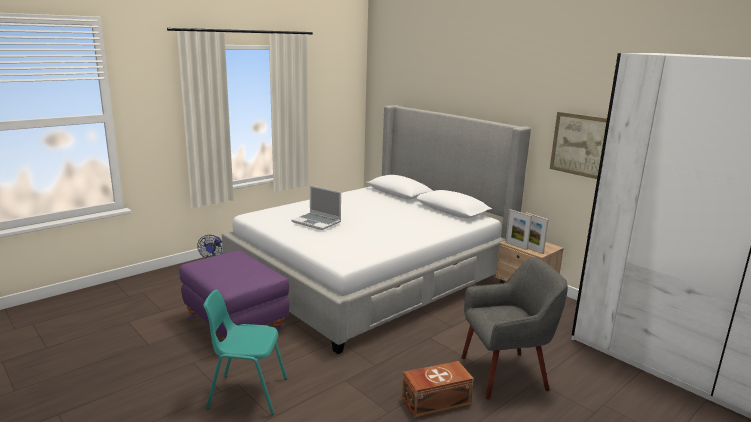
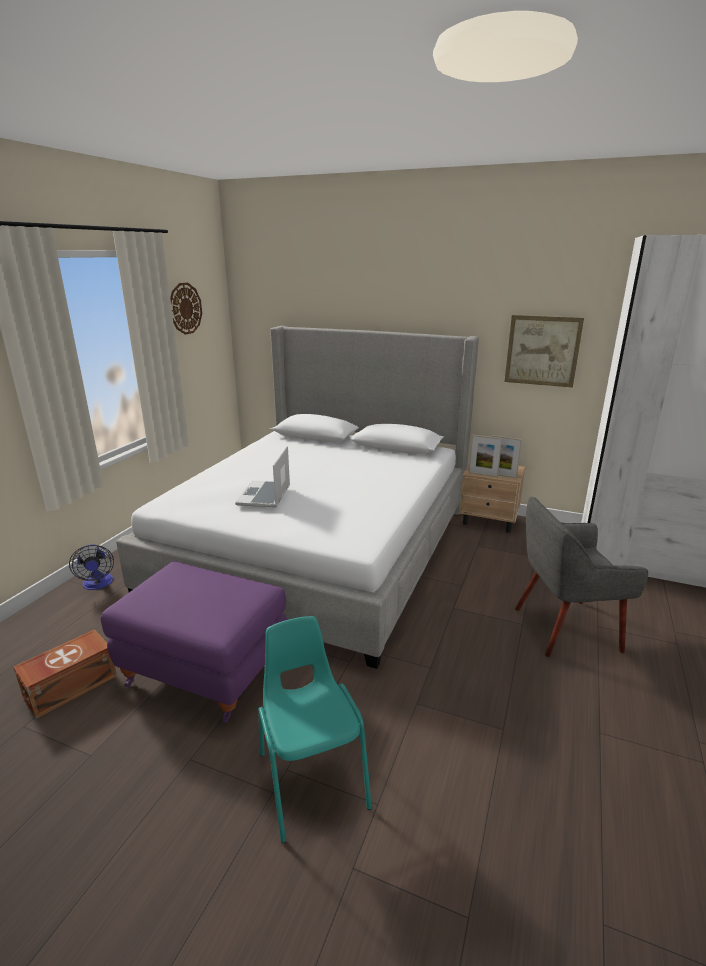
camera: 25 degrees left, 5 degrees up
(247, 393) = (312, 779): turquoise chair -> turquoise chair turned 90 degrees clockwise
(317, 222) = (265, 496): laptop -> laptop turned 90 degrees clockwise
(324, 86) = (185, 308): none -> wall clock
(434, 401) = (534, 691): brown storage box -> brown storage box (69, 686)
(505, 374) = (564, 628): grey armchair -> grey armchair turned 150 degrees counterclockwise

